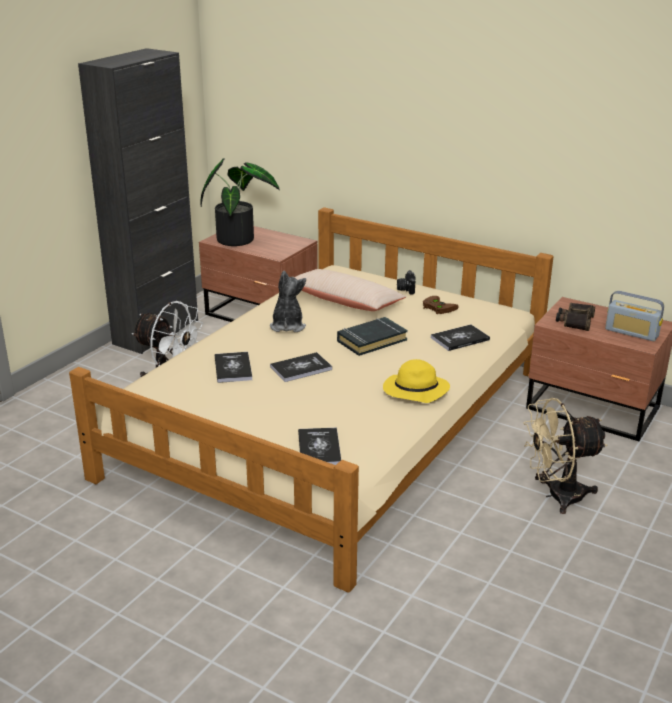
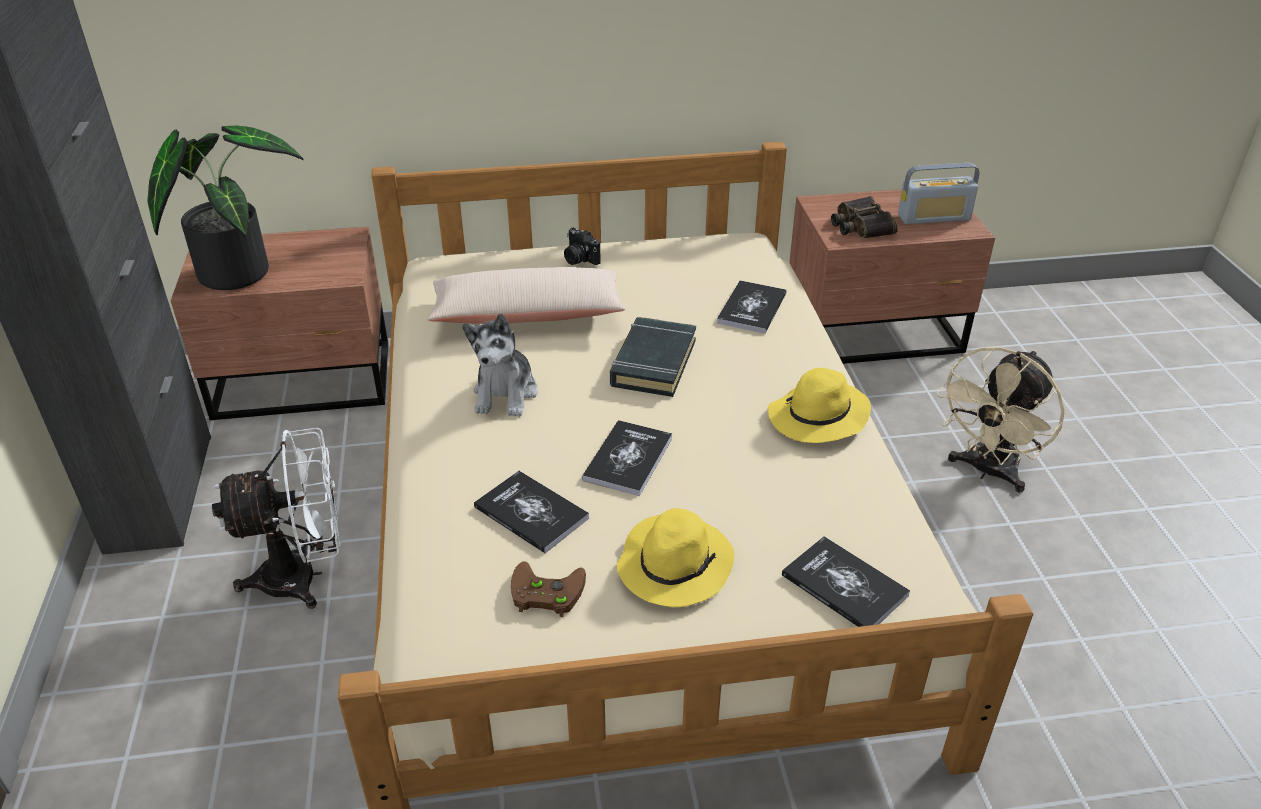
camera: 40 degrees left, 10 degrees up
(261, 409) = (674, 564): none -> yellow hat
(287, 326) = (505, 394): plush toy -> plush toy turned 135 degrees counterclockwise
(437, 307) = (658, 271): brown game controller -> brown game controller (544, 593)

